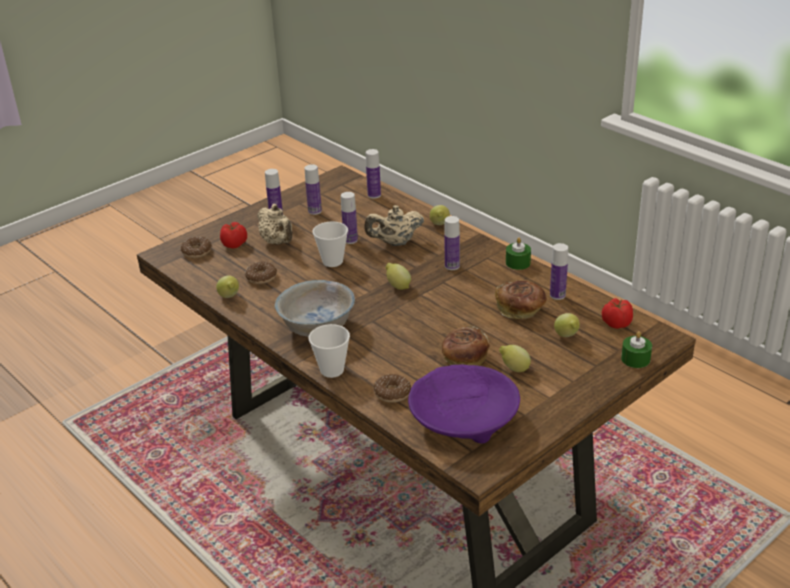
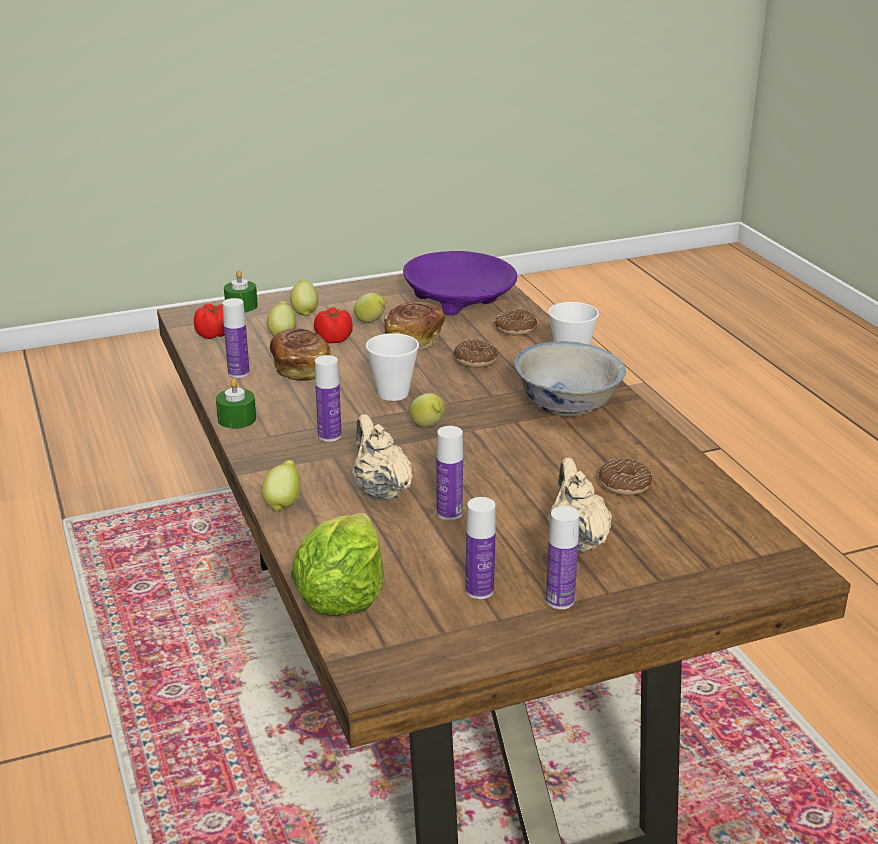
camera: 160 degrees left, 5 degrees down
(196, 252) = (731, 558): donut -> donut (475, 360)
(229, 297) = (682, 466): lemon -> lemon (304, 312)
(235, 244) = (657, 556): tomato -> tomato (333, 339)
(332, 261) = (500, 484): cup -> cup (393, 393)
(374, 195) = (342, 598): bottle -> lettuce
(395, 243) = (381, 490): beige teapot -> beige teapot turned 120 degrees counterclockwise

